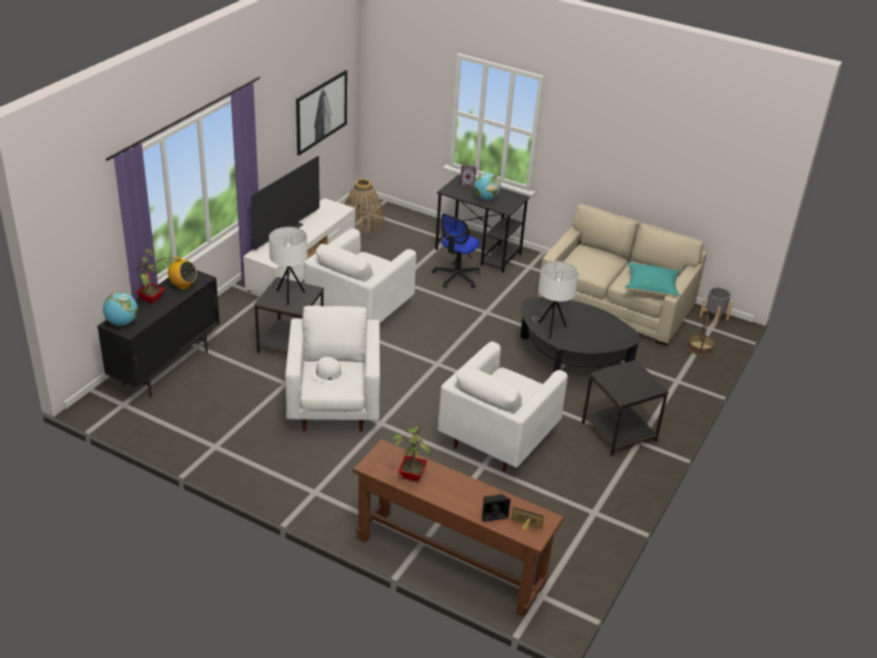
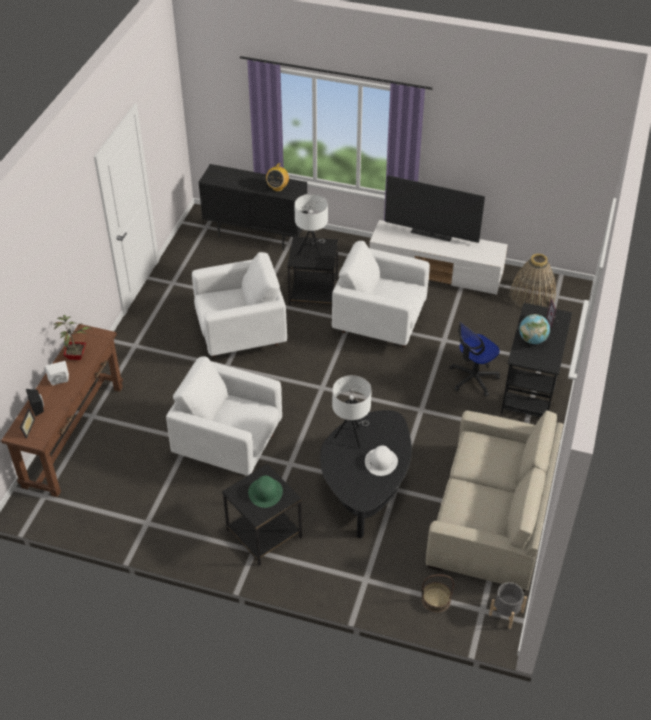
camera: 80 degrees right, 10 degrees up
(122, 323) = (217, 173): globe -> none
(152, 299) = (253, 178): potted plant -> none
(321, 111) = (540, 171): picture -> none
(328, 373) = (225, 301): white hat -> white hat (381, 461)
(453, 493) = (59, 381): none -> white speaker
(456, 277) = (473, 378): office chair -> office chair turned 60 degrees counterclockwise
(626, 379) = (265, 492): none -> green hat
(651, 288) = (460, 513): turquoise pillow -> none

